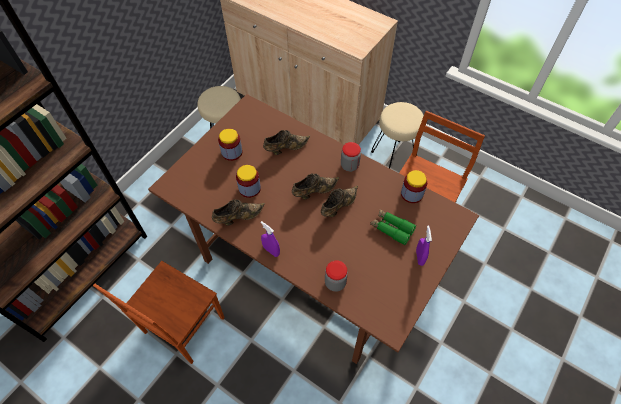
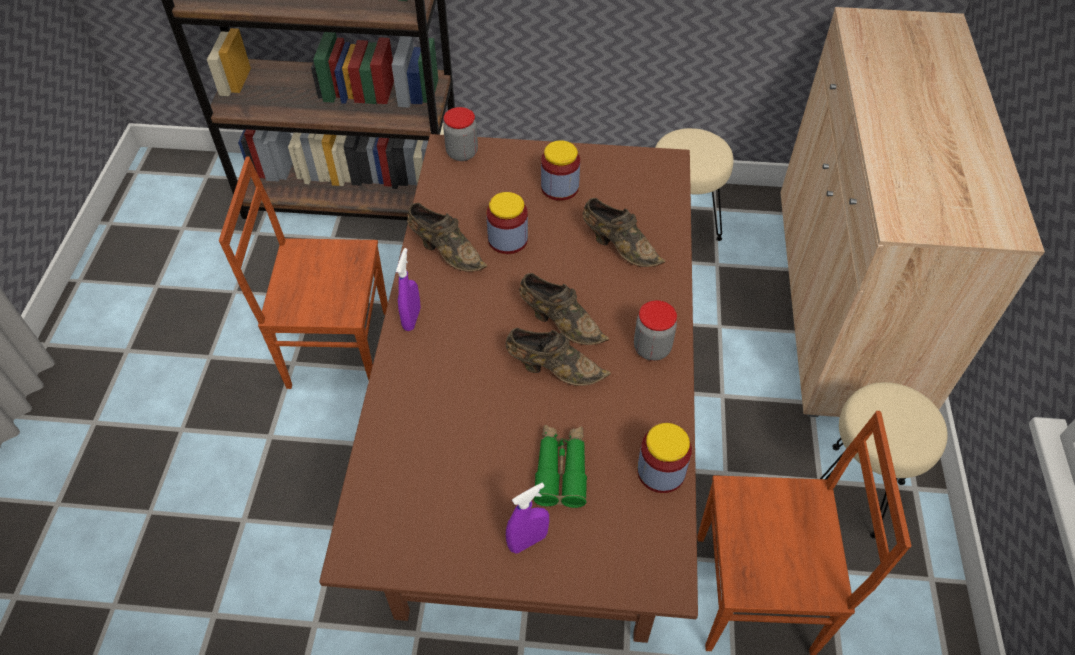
camera: 60 degrees right, 5 degrees down
(335, 283) = (401, 430): jar -> jar (462, 153)

